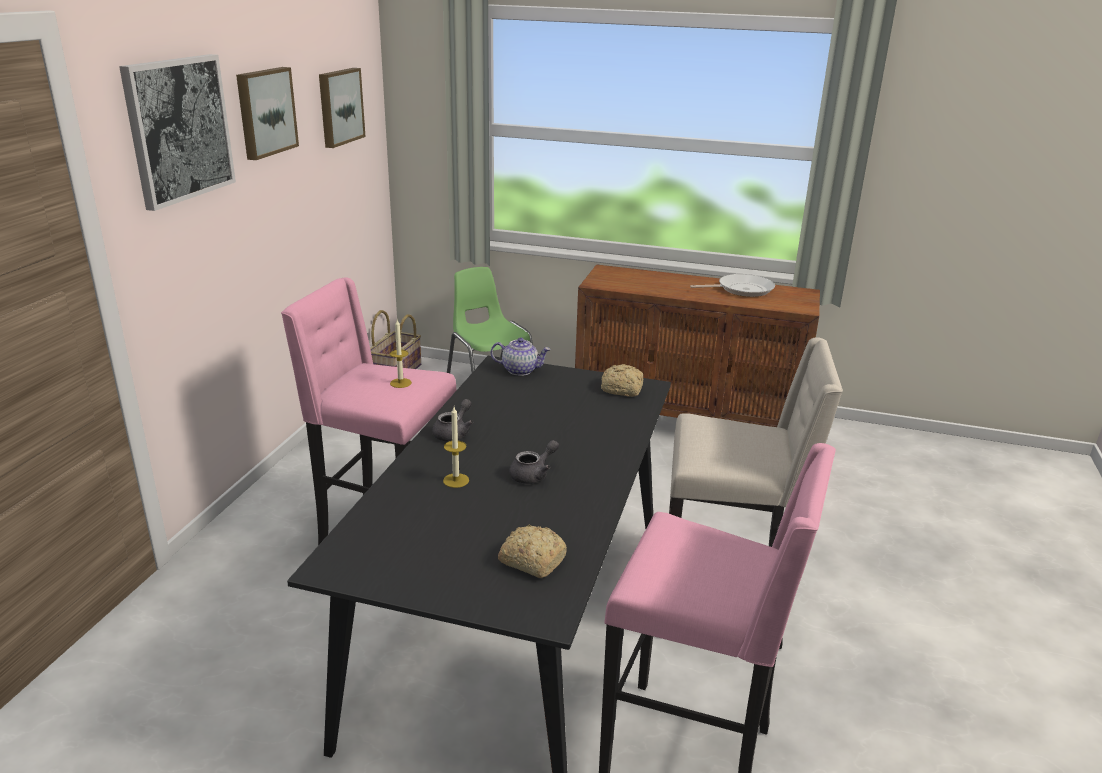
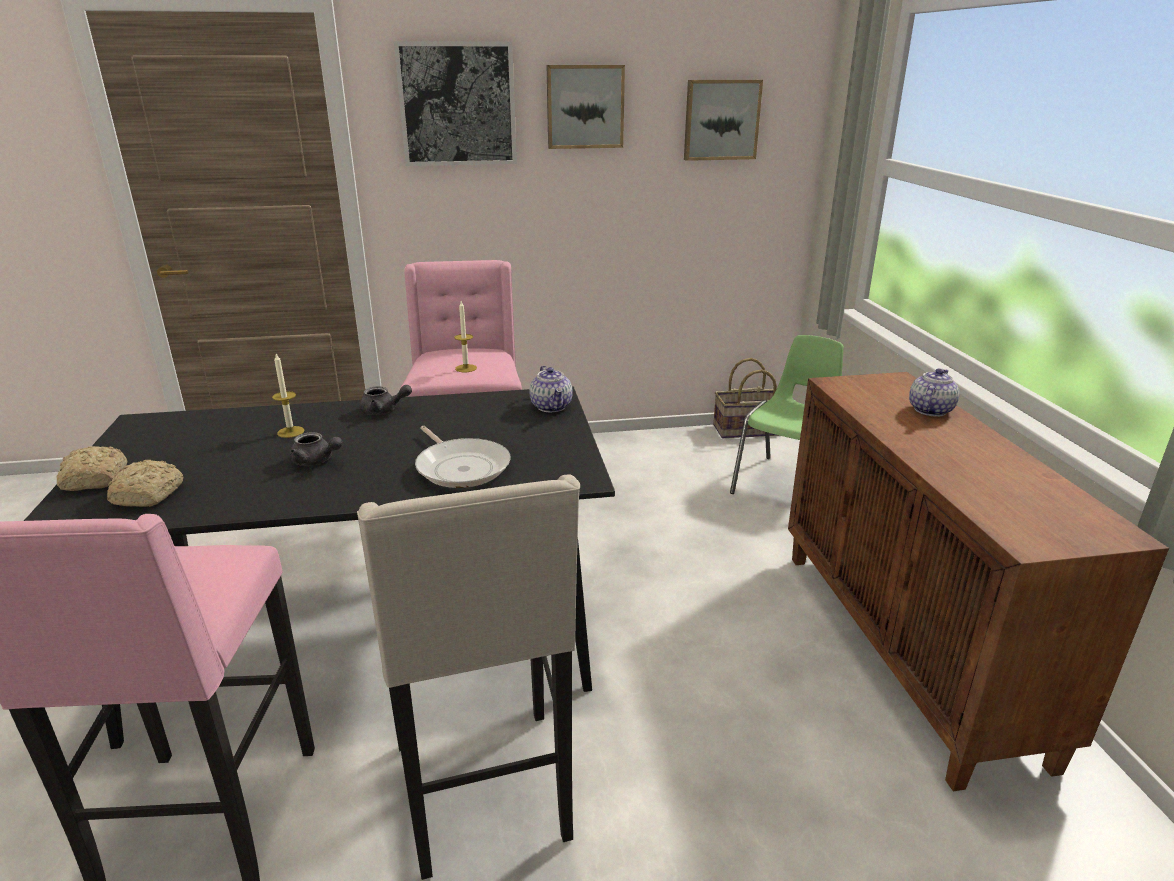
camera: 65 degrees right, 0 degrees up
(623, 389) = (558, 466): bread -> bread (94, 480)
(655, 277) = (929, 410): none -> teapot
(741, 289) = (1009, 475): frying pan -> frying pan (461, 467)

